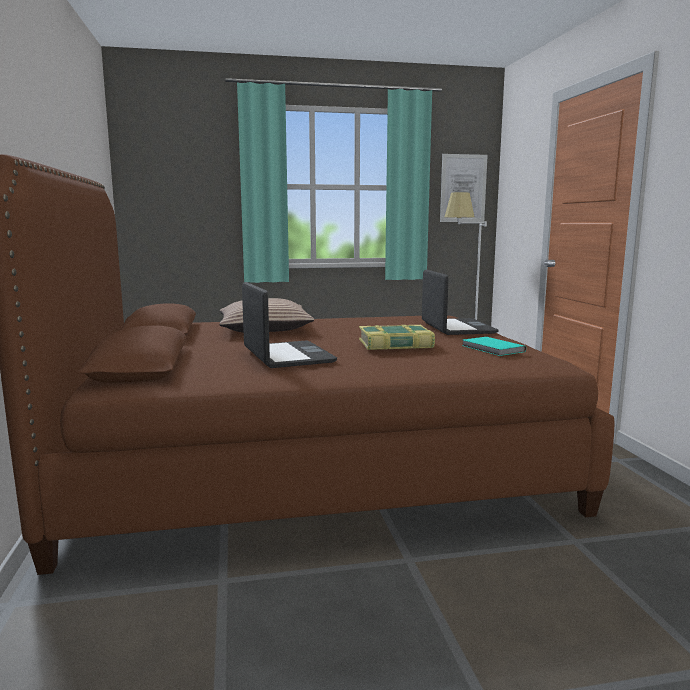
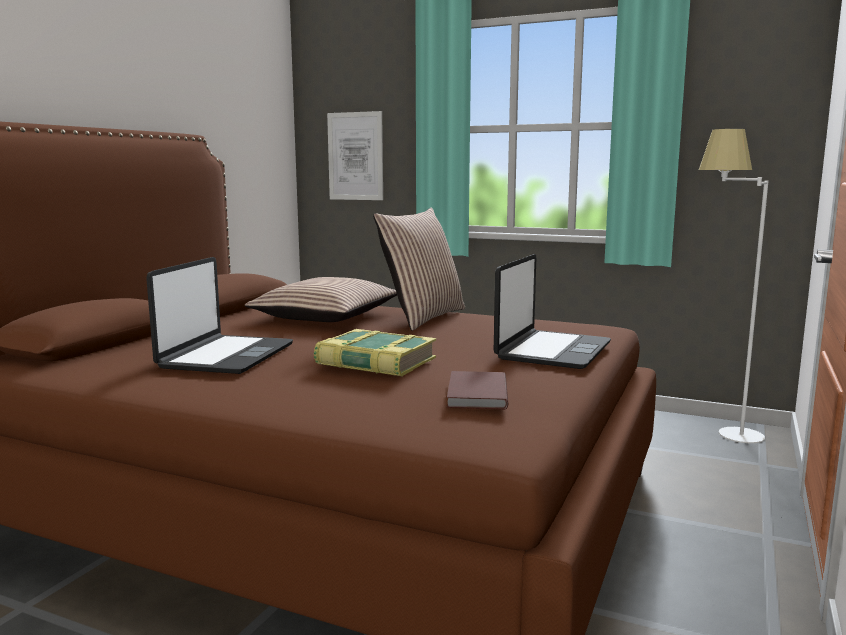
camera: 35 degrees right, 0 degrees up
(330, 322) = (422, 317): none -> pillow
(463, 188) = (755, 122): picture -> picture (355, 156)
(492, 349) = (475, 394): turquoise book -> brown book

